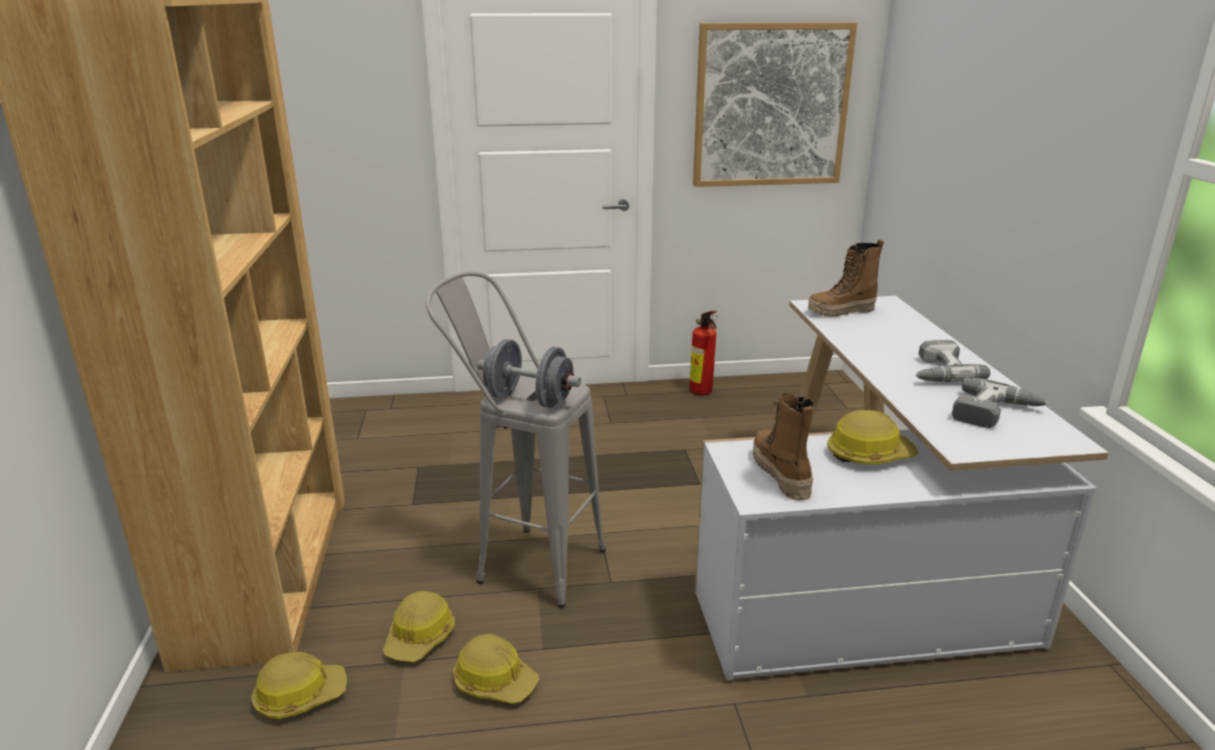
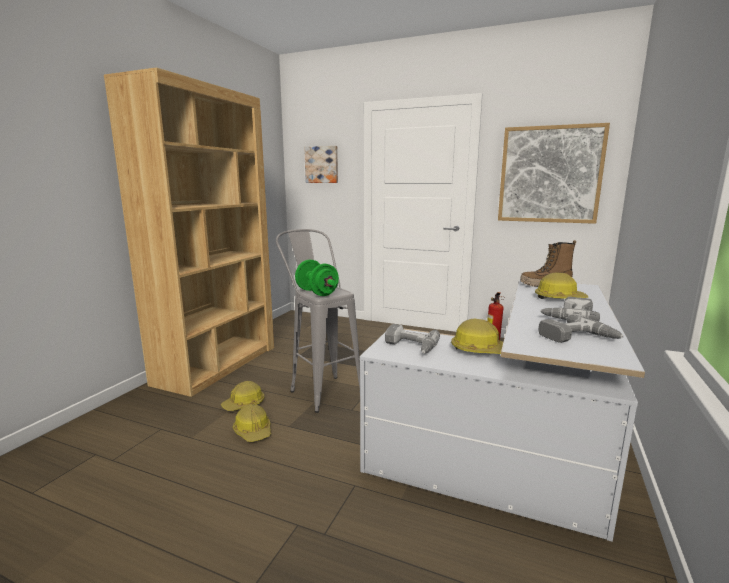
camera: 30 degrees right, 10 degrees down
(300, 696) = (178, 409): hard hat -> hard hat (559, 298)
(327, 87) = (322, 164): none -> picture
(529, 400) = (317, 292): grey dumbbell -> green dumbbell
(780, 474) = (410, 346): boot -> power drill

